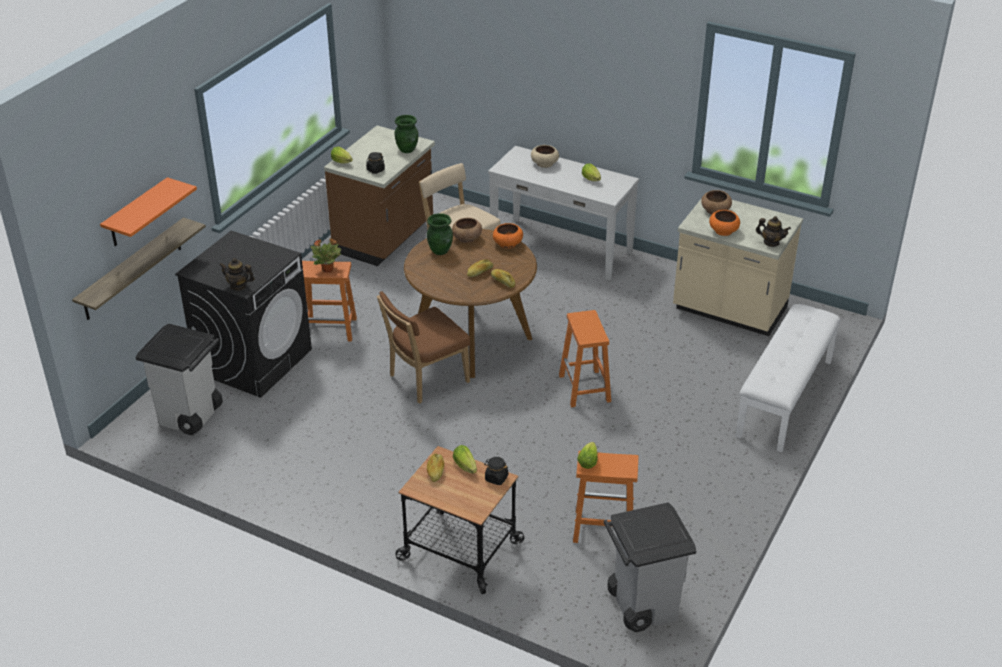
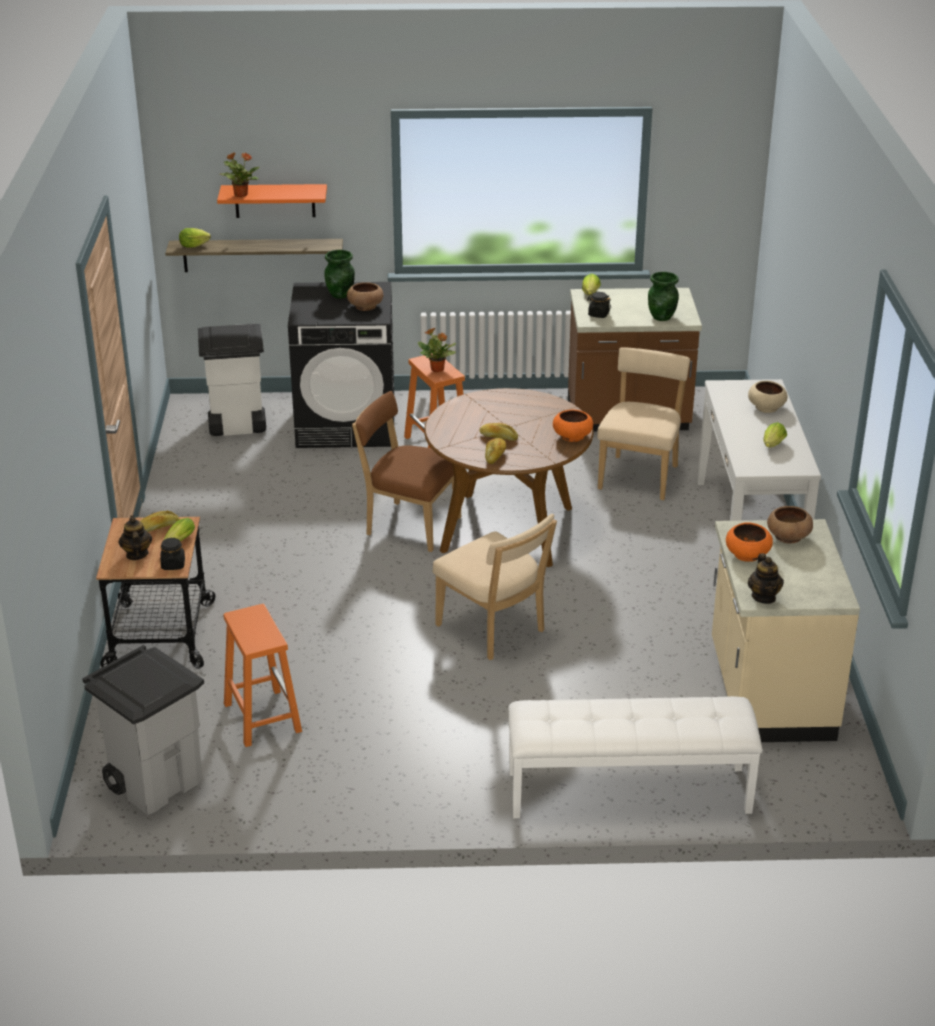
camera: 60 degrees right, 5 degrees down
(134, 220) = (240, 194): none -> potted plant
(238, 286) = (303, 314): teapot -> teapot (136, 554)
(440, 250) = (513, 404): green vase -> green vase (340, 295)
(466, 238) = (554, 410): brown bowl -> brown bowl (365, 306)
(585, 389) = (494, 631): orange stool -> beige chair
(588, 461) = (250, 614): lettuce -> lettuce (196, 246)

